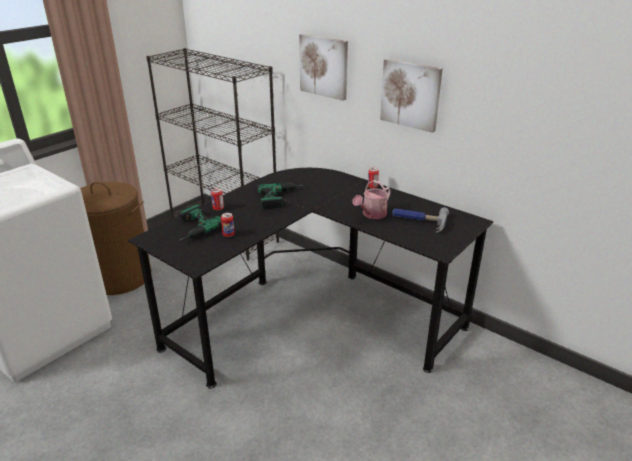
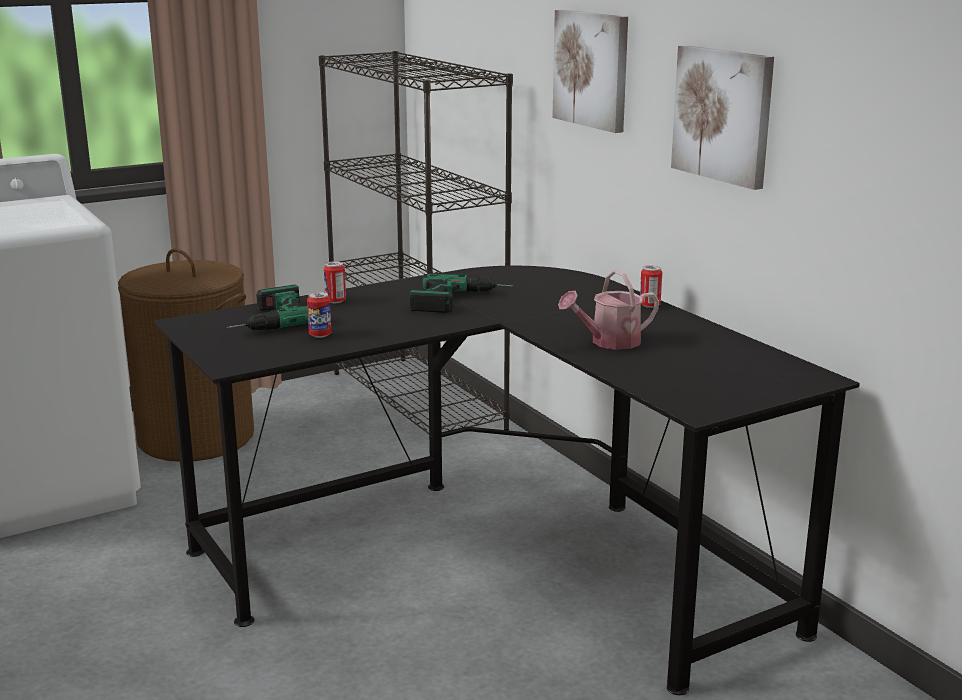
camera: 20 degrees right, 10 degrees down
(418, 221) = (694, 362): hammer -> none

